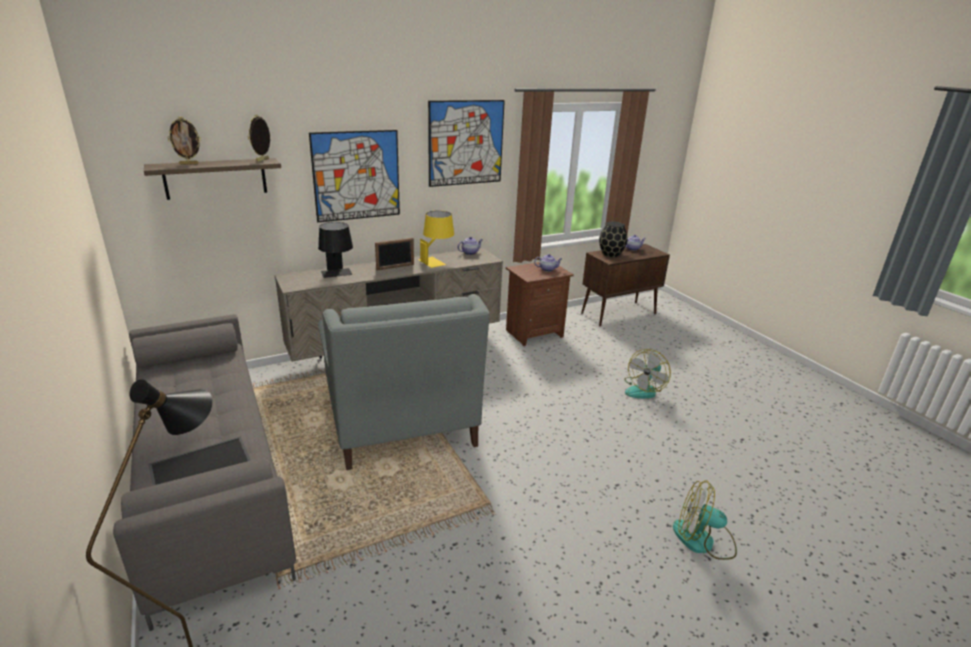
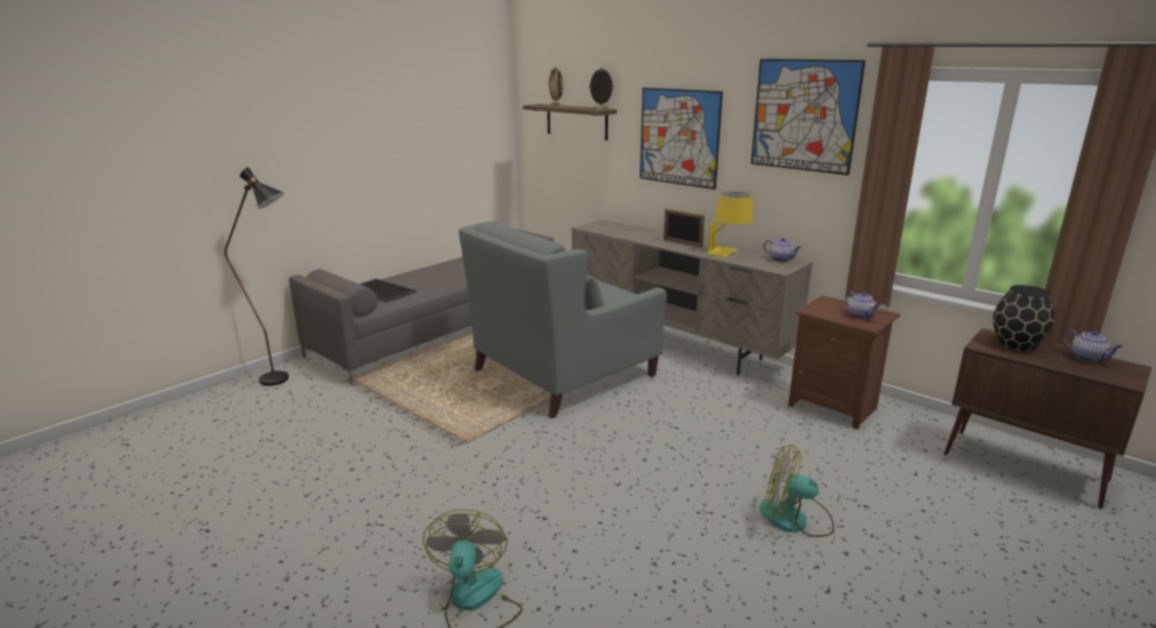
camera: 70 degrees right, 5 degrees down
(337, 275) = (630, 232): black table lamp -> none

